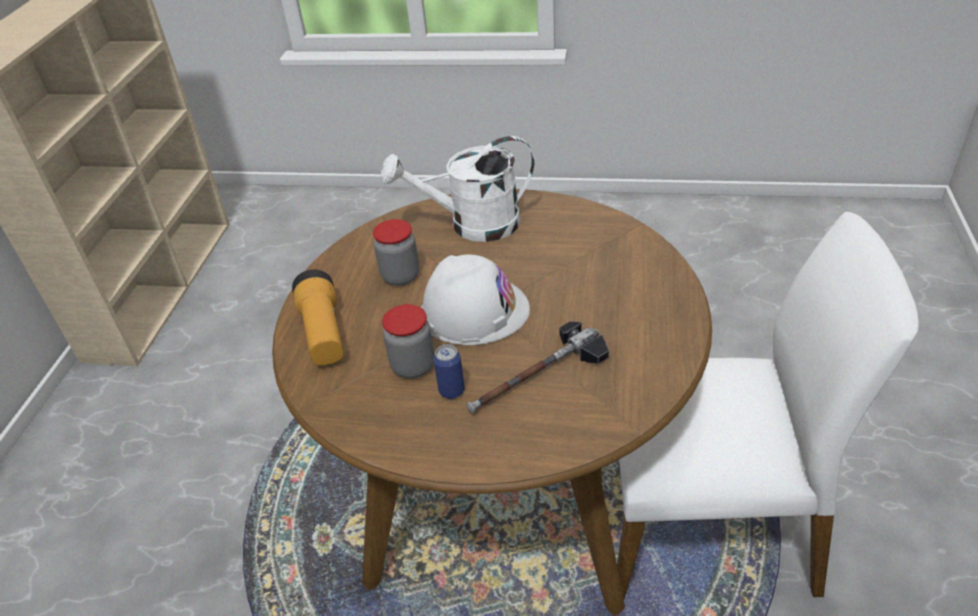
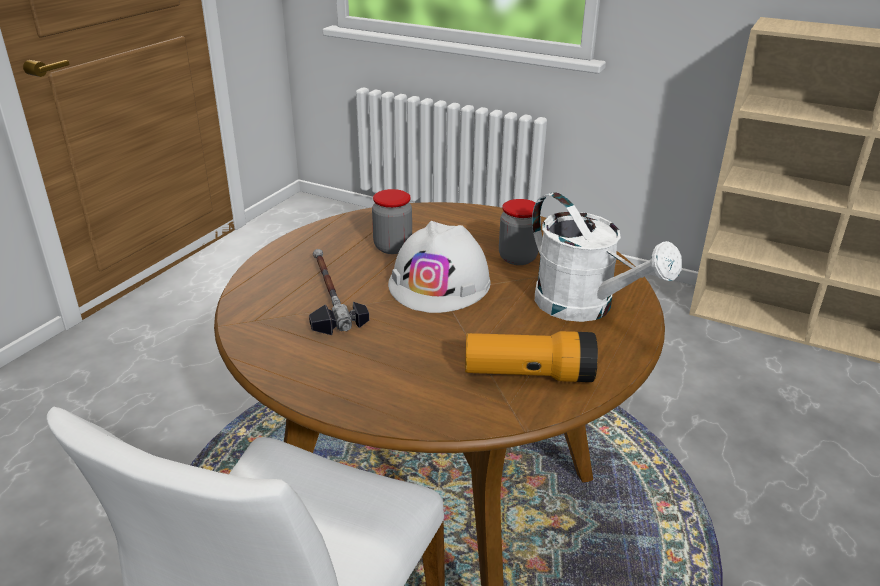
camera: 105 degrees right, 10 degrees down
(323, 332) = (464, 219): flashlight -> flashlight (528, 375)
(451, 391) = (350, 257): can -> none
(472, 225) = (585, 308): white watering can -> white watering can turned 135 degrees clockwise

